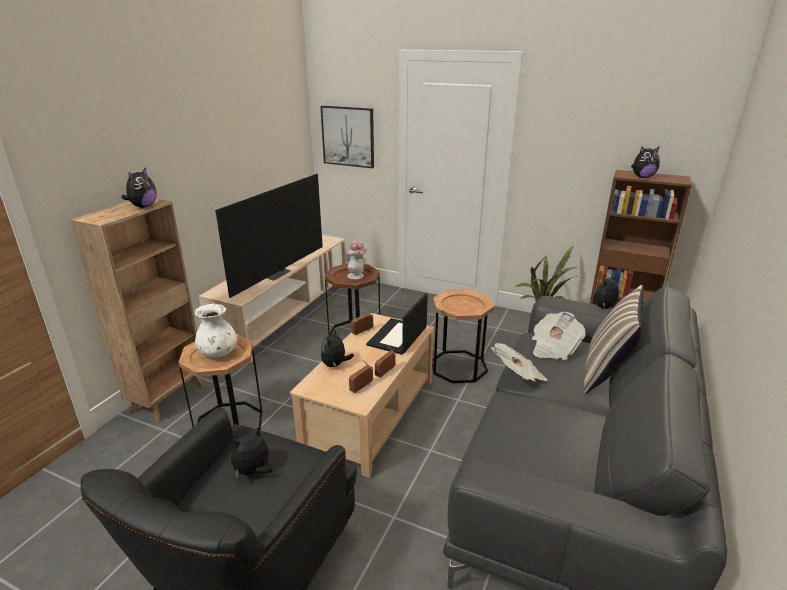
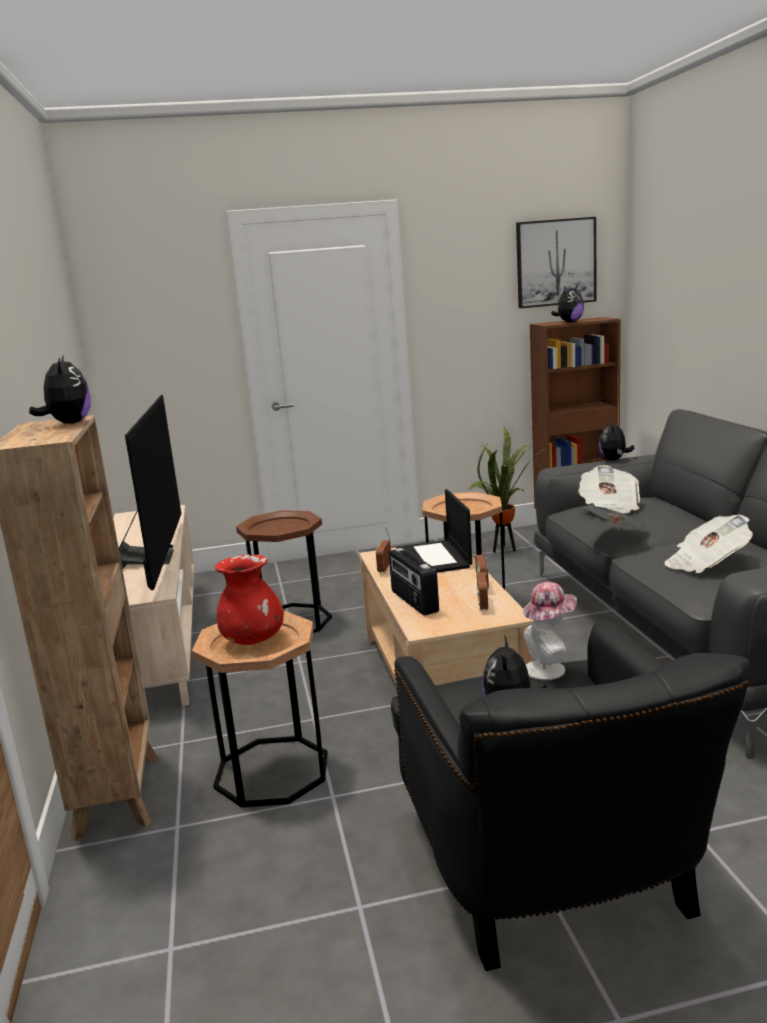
camera: 35 degrees left, 10 degrees down
(218, 353) = (253, 640): white vase -> red vase
(335, 365) = (413, 602): plush toy -> radio
(348, 136) = (156, 347): picture -> picture (555, 262)
(358, 276) = (286, 525): hat -> hat (549, 668)
(528, 433) = (706, 564): none -> newspaper
(605, 374) = (681, 509): pillow -> none

